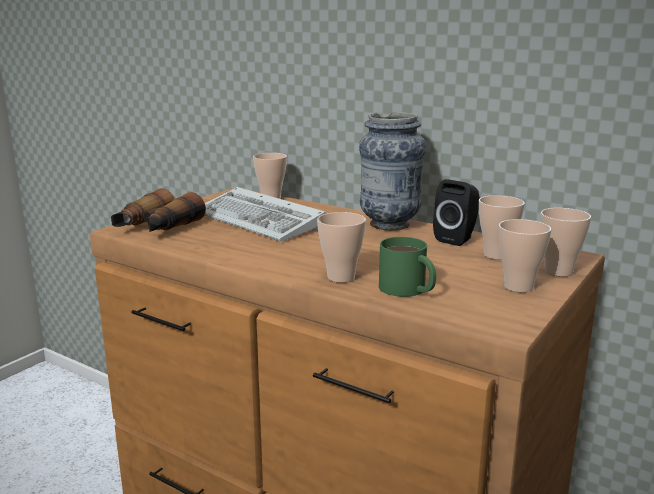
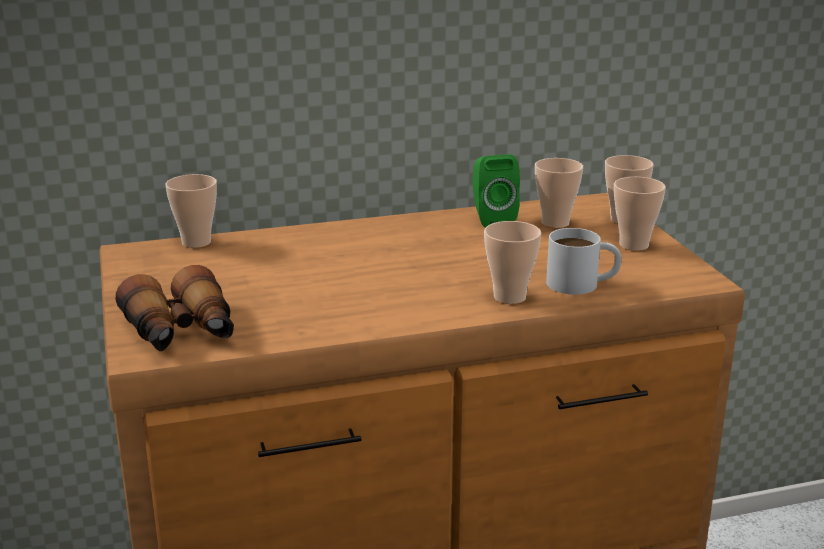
camera: 50 degrees left, 5 degrees up
(261, 221) = (272, 274): keyboard -> none
(389, 224) = (402, 227): vase -> none
(408, 290) = (582, 284): green mug -> white mug
(457, 239) = (491, 219): black speaker -> green speaker

